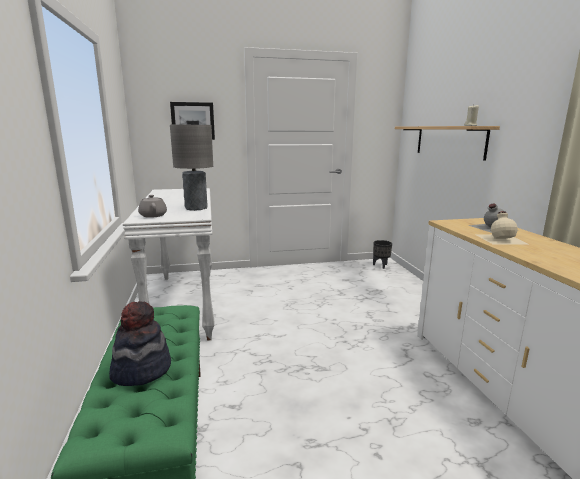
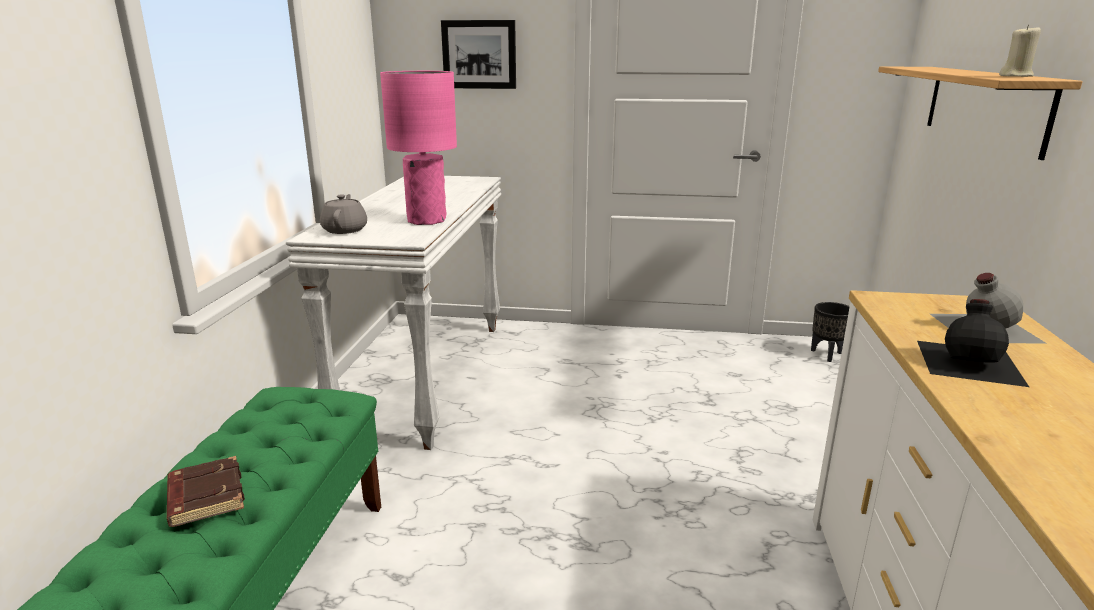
camera: 20 degrees right, 5 degrees up
(141, 370) = (205, 497): hat -> brown book
(196, 208) = (426, 220): grey table lamp -> pink table lamp
(501, 239) = (970, 361): beige bottle -> black bottle

